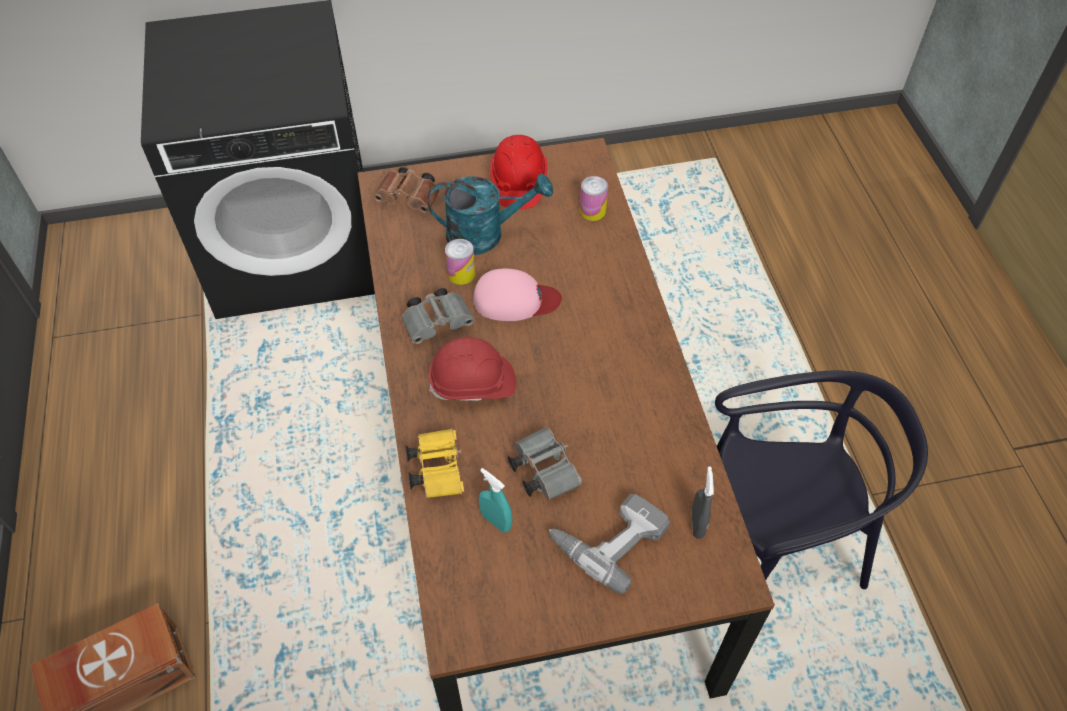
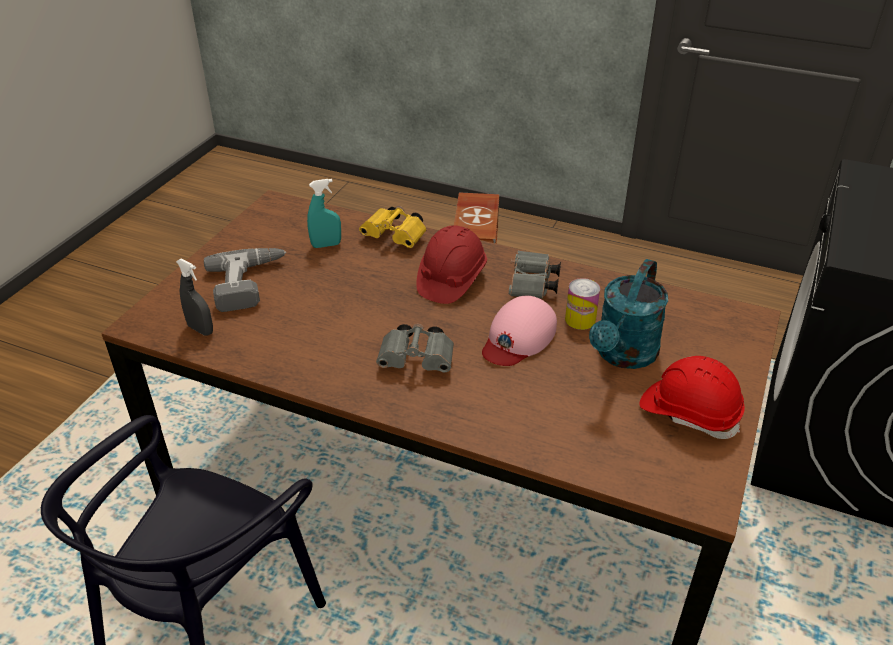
camera: 125 degrees right, 15 degrees down
(410, 199) = (713, 328): brown binoculars -> none
(542, 469) = (338, 279): grey binoculars -> grey binoculars (419, 360)
(592, 211) = (598, 450): can -> none

